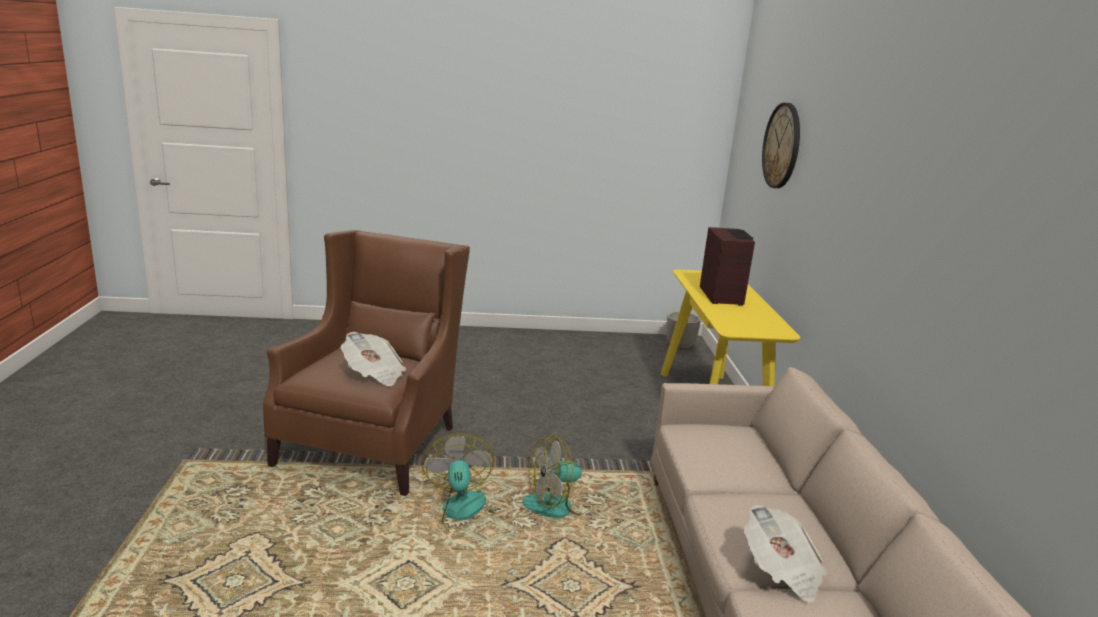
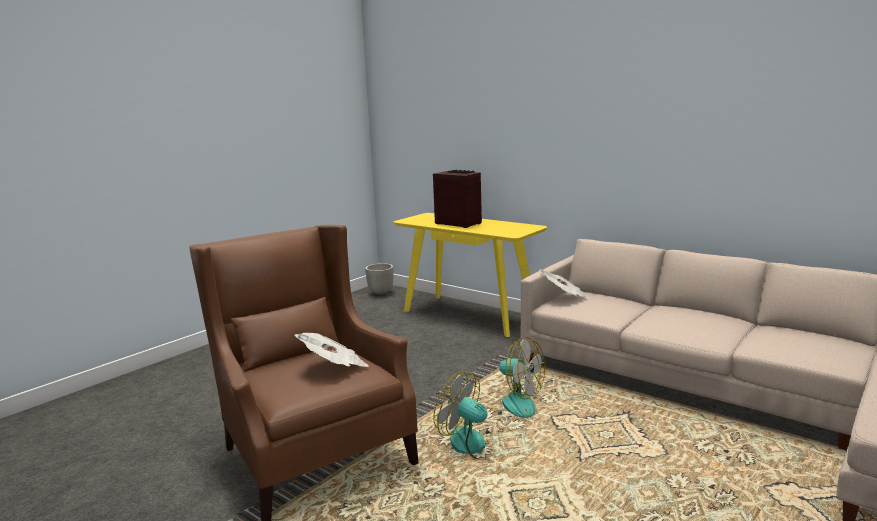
camera: 45 degrees left, 5 degrees down
(558, 505) = (510, 405): fan -> fan turned 75 degrees counterclockwise
(781, 571) = (732, 333): newspaper -> newspaper (564, 296)
(782, 146) = (456, 102): wall clock -> none

